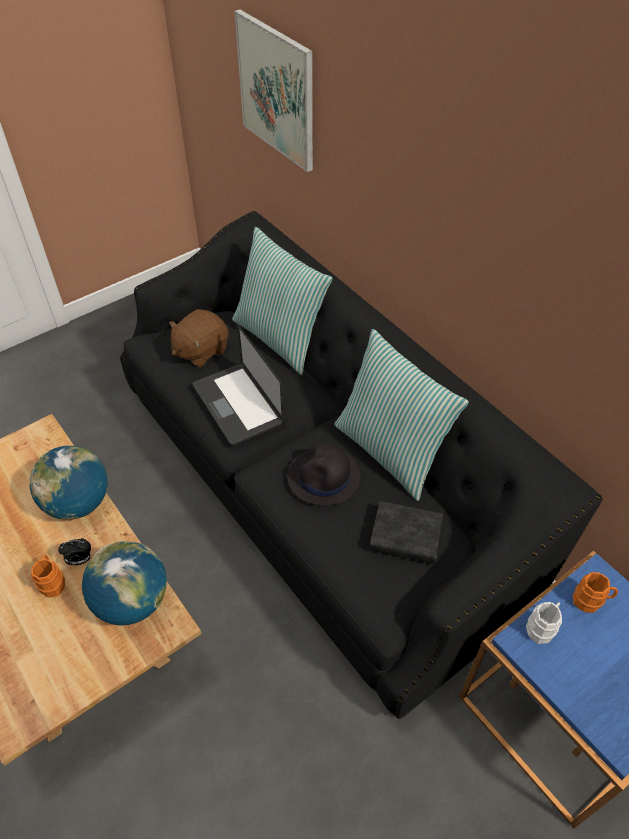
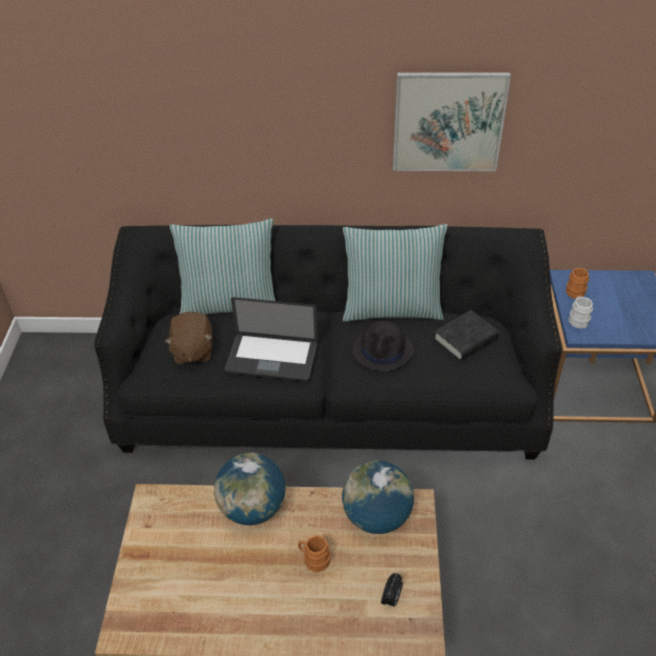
camera: 50 degrees left, 5 degrees down
(80, 560) = (310, 532): alarm clock -> alarm clock (391, 599)
(277, 91) = (134, 107): picture -> picture (448, 122)

